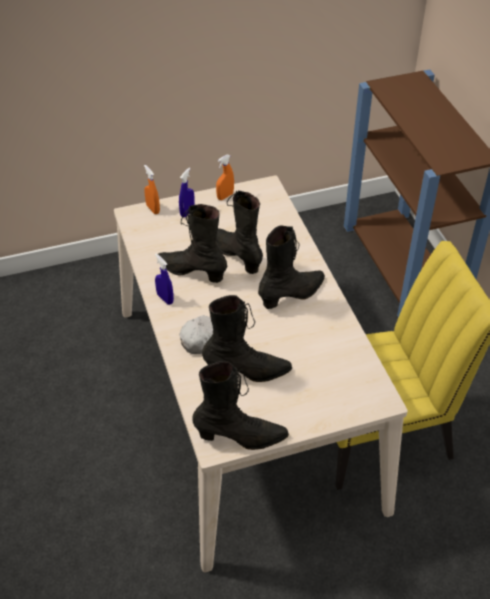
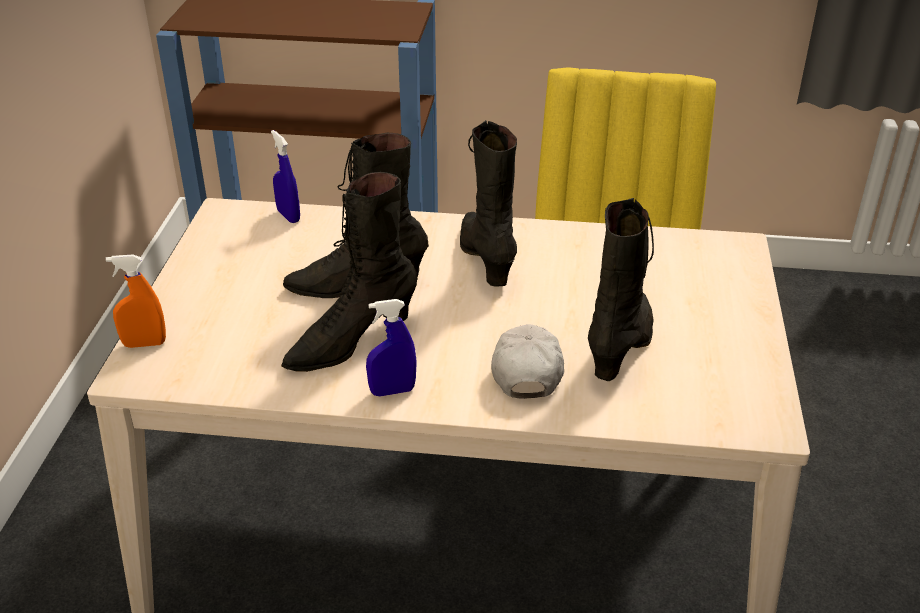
camera: 65 degrees left, 10 degrees down
(187, 212) = (196, 307): blue spray bottle -> blue spray bottle (288, 216)
(225, 196) = (200, 257): orange spray bottle -> none
(241, 437) = (759, 392): black boot -> none

